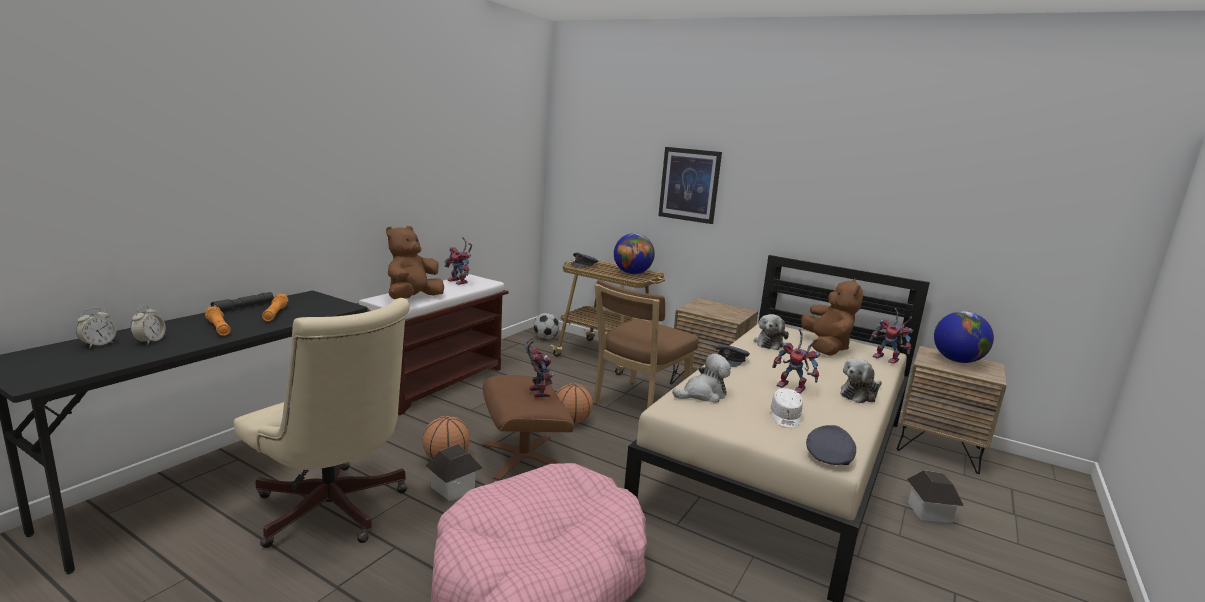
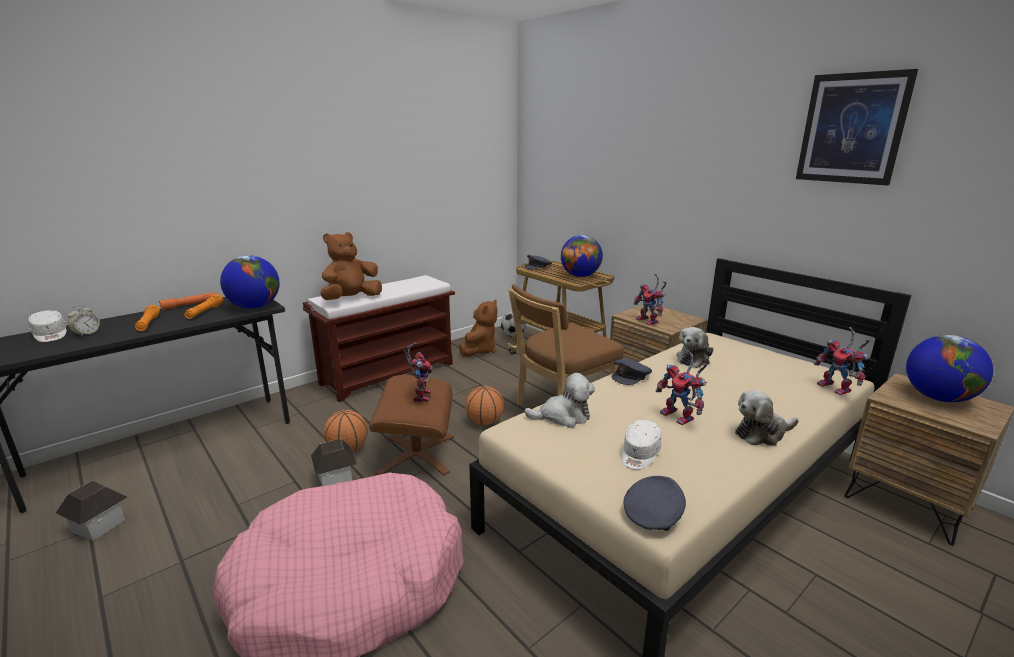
camera: 20 degrees right, 5 degrees up
(98, 344) = (50, 335): alarm clock -> white cap
(243, 307) = (189, 305): grey flashlight -> orange flashlight
(332, 307) = (255, 307): none -> globe
(333, 513) = (226, 488): beige office chair -> none
(460, 282) = (410, 283): toy robot -> toy robot (649, 321)
(689, 185) = (640, 182): picture -> picture (852, 129)
(826, 347) = (763, 368): brown plush toy -> brown plush toy (479, 350)
(929, 512) = (847, 587): toy house -> toy house (99, 525)

